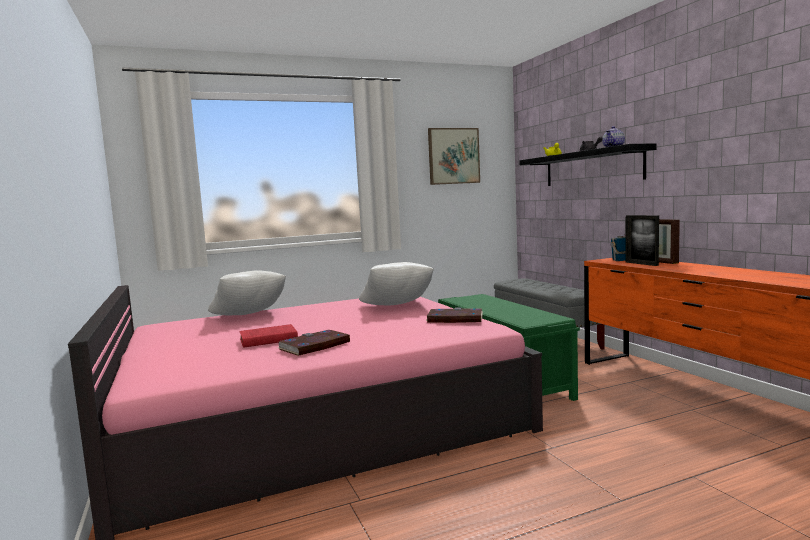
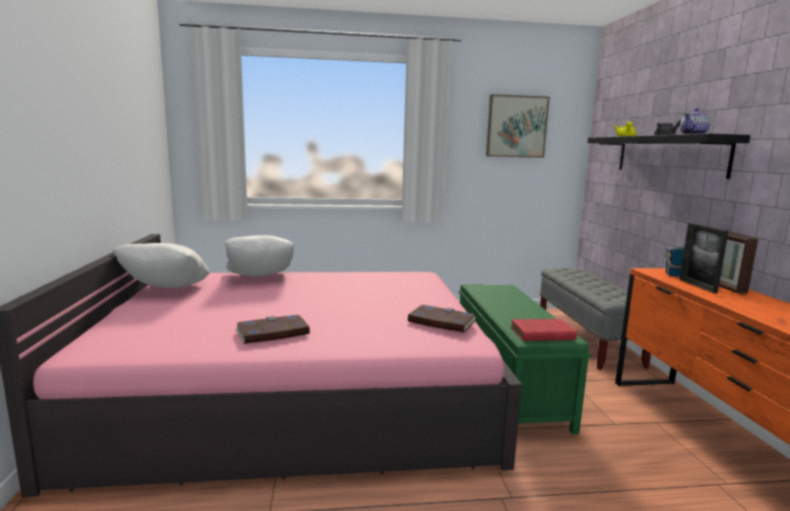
camera: 15 degrees right, 5 degrees up
(267, 340) = (240, 314): red book -> red book (540, 334)
(397, 307) = (402, 291): white pillow -> white pillow (166, 290)

